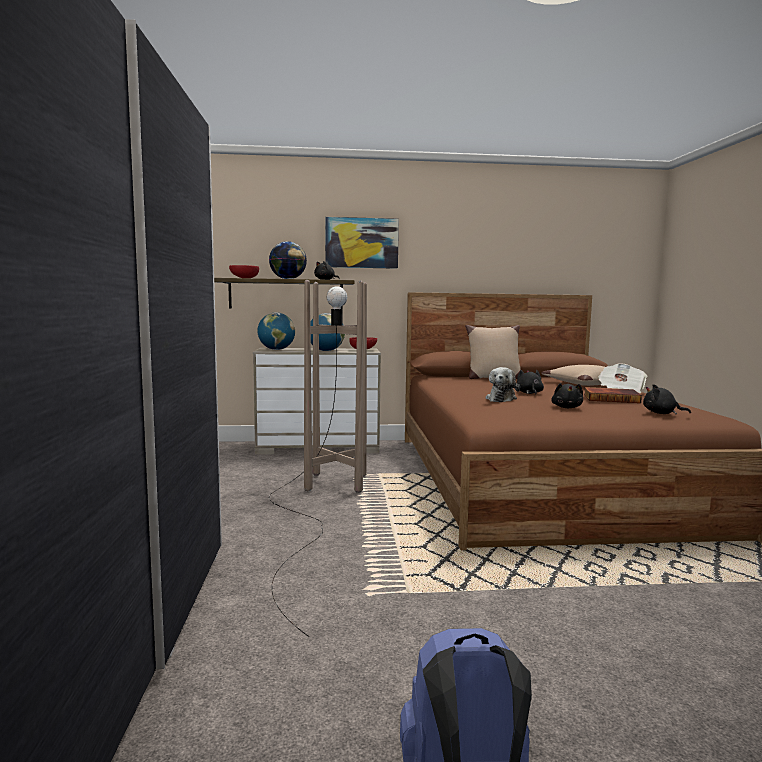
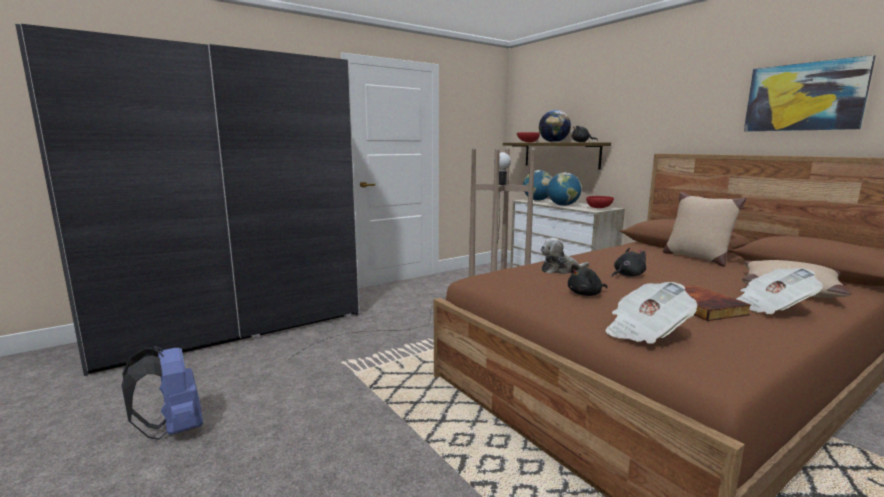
camera: 60 degrees right, 5 degrees up
(361, 243) = (621, 104): picture -> picture (804, 97)
(661, 413) = (645, 332): black plush toy -> newspaper

